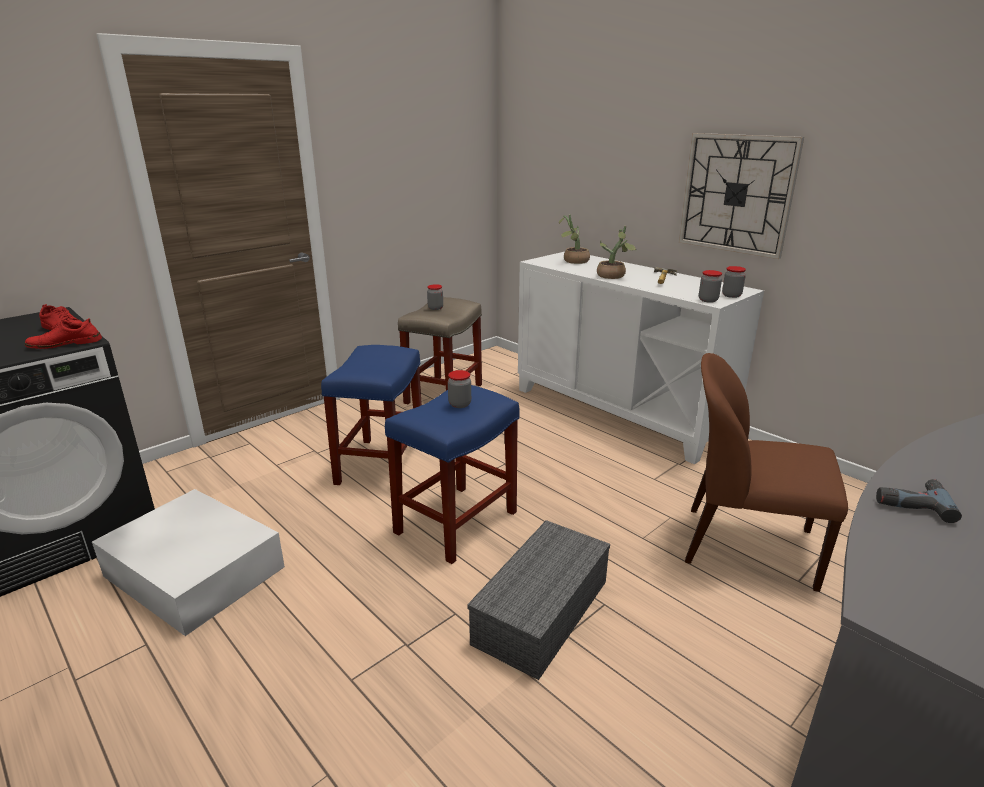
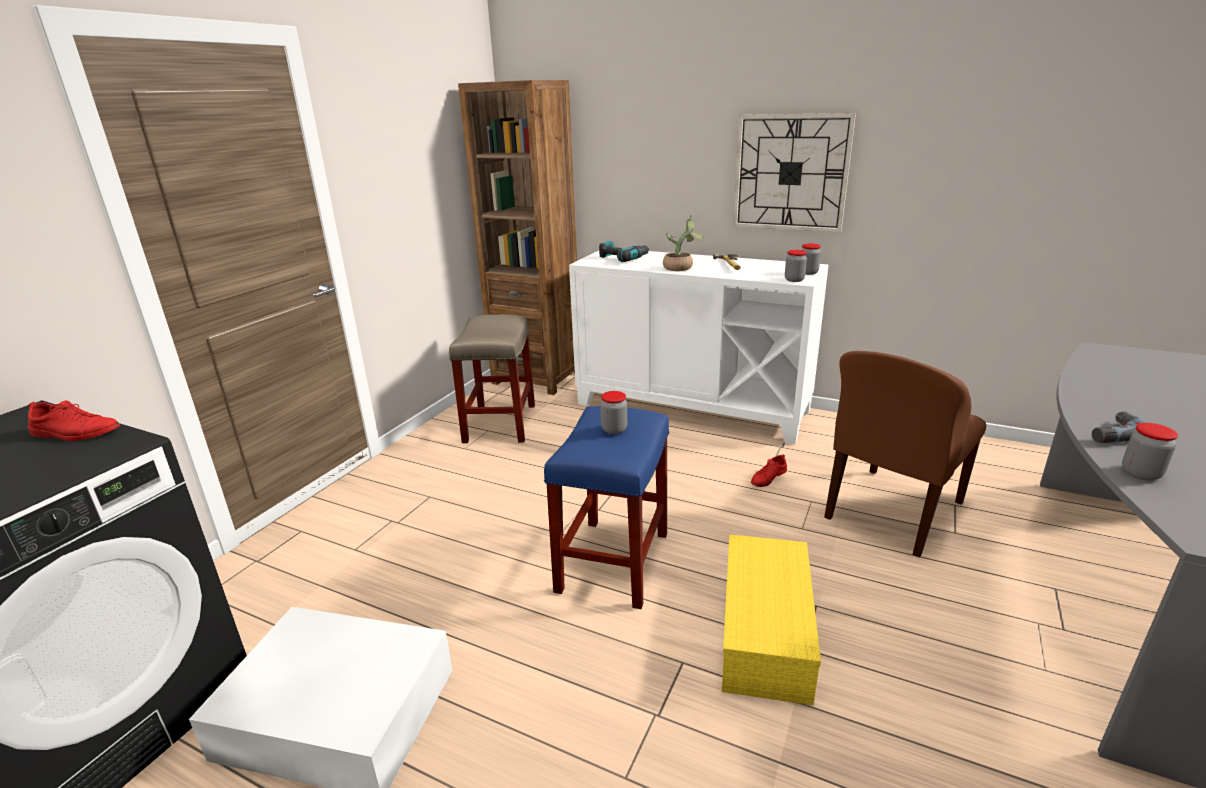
camera: 20 degrees left, 0 degrees up
(65, 344) = (100, 452): red shoe -> red shoe (768, 477)
(381, 463) = (483, 516): blue stool -> none
(435, 308) = (484, 328): jar -> jar (1140, 473)
(500, 362) = (538, 377): none -> brown bookcase
(542, 613) = (767, 634): grey storage box -> yellow storage box
(573, 261) = (623, 258): potted plant -> power drill
(745, 546) = (891, 512): brown chair -> brown chair turned 45 degrees counterclockwise

